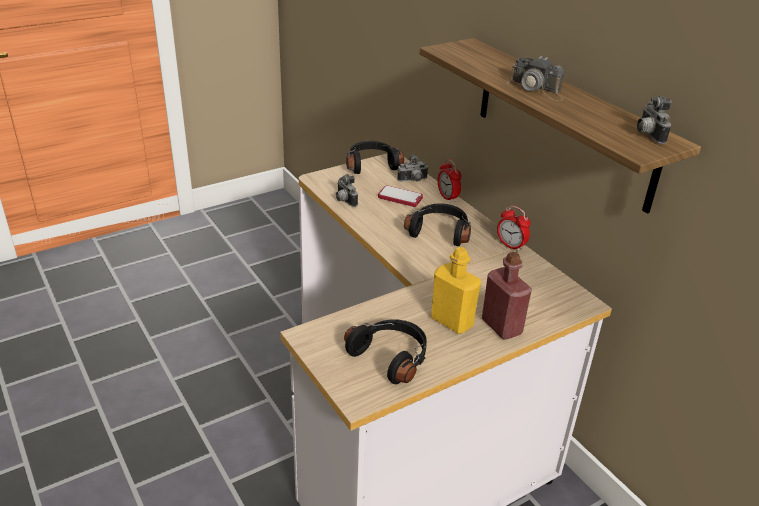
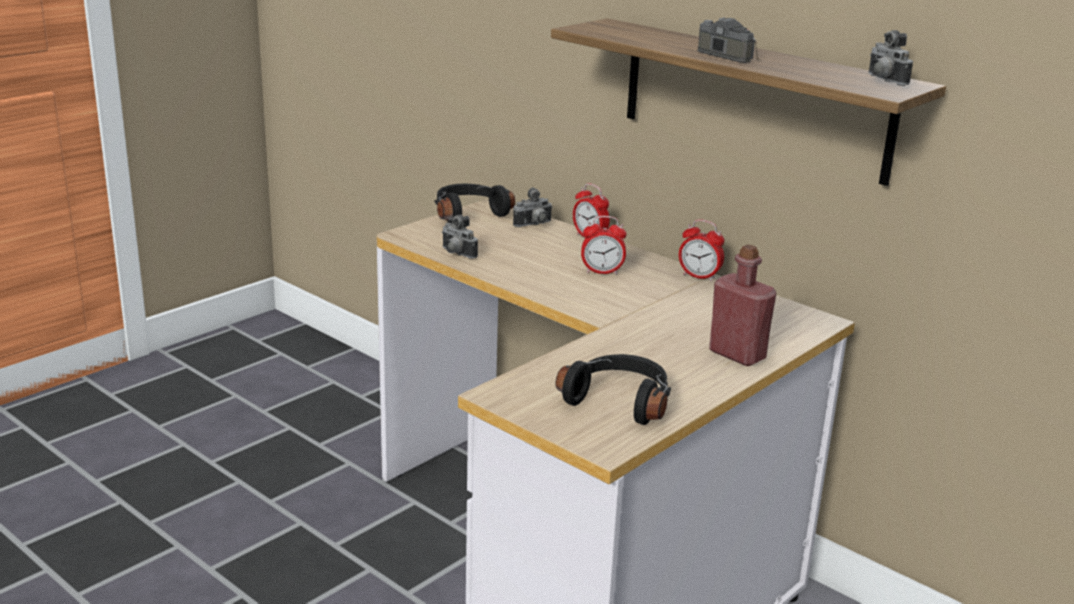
camera: 15 degrees left, 10 degrees down
(400, 197) = (528, 243): phone -> none
(440, 232) = (602, 272): black headphones -> alarm clock
(452, 321) = (673, 357): yellow bottle -> none
(537, 89) = (726, 54): camera -> camera turned 150 degrees counterclockwise

